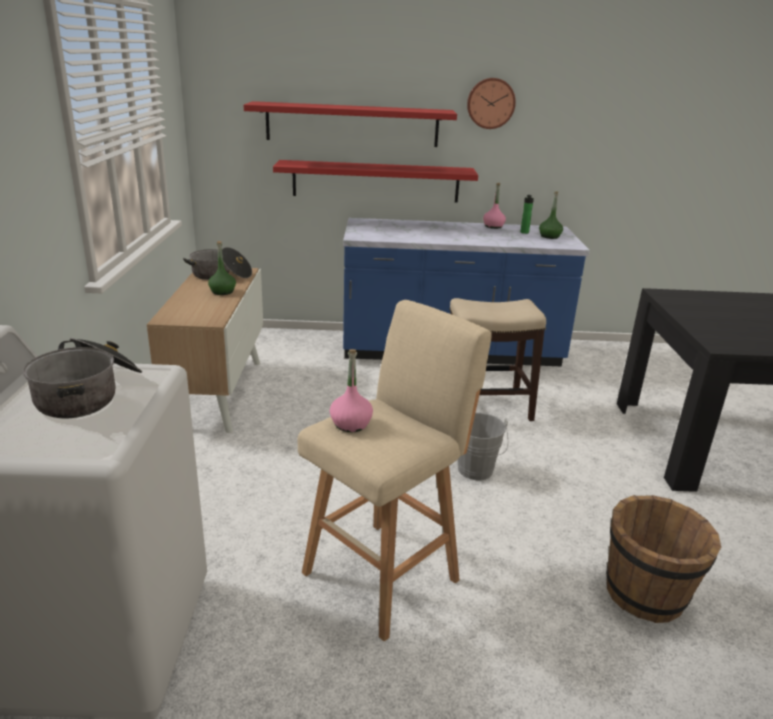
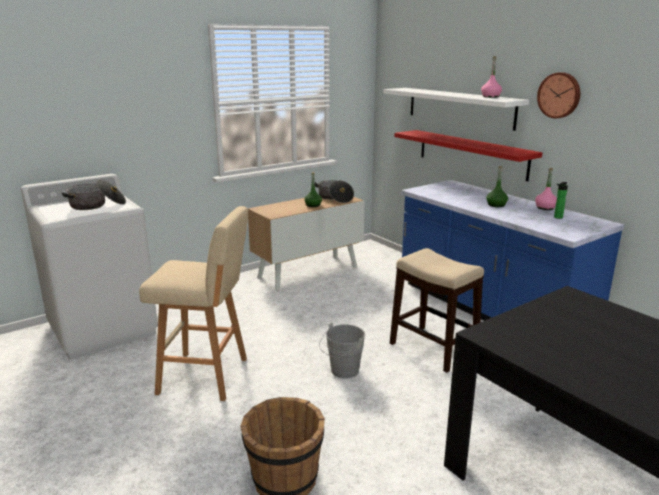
camera: 55 degrees right, 5 degrees down
(350, 424) = (183, 264): pink bottle -> pink bottle (490, 97)
(352, 124) = (459, 107): red shelf -> white shelf
(549, 236) = (571, 225): green bottle -> green bottle (496, 205)

